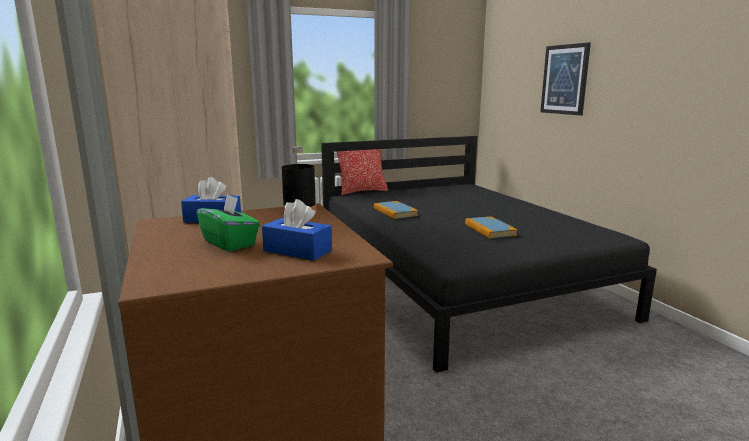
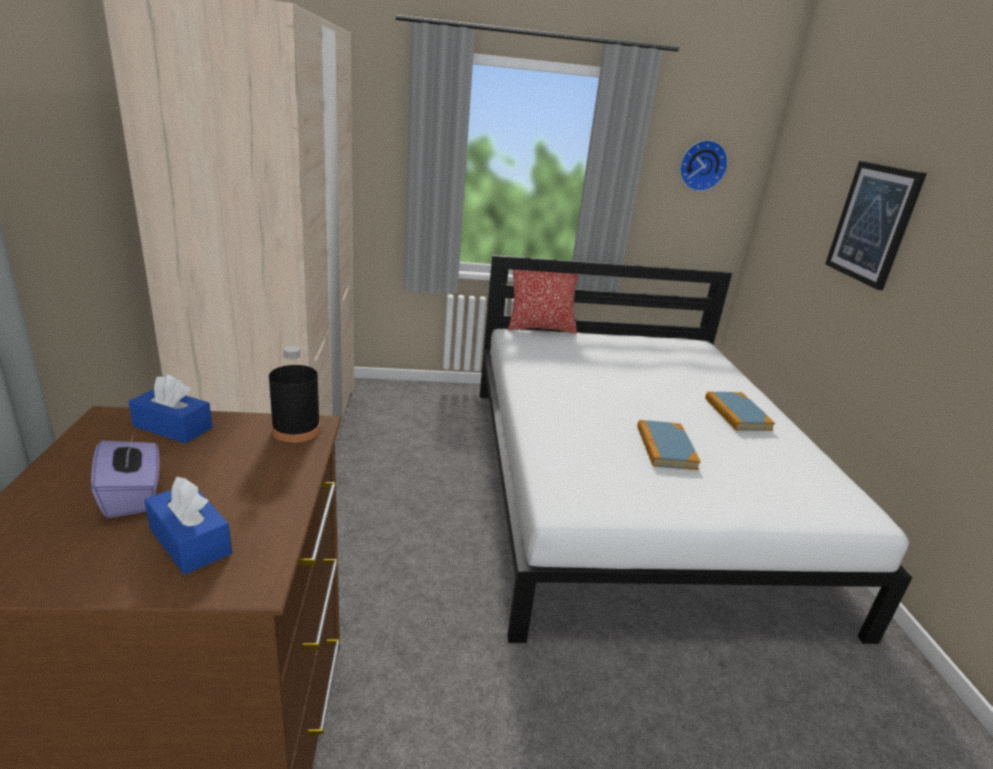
camera: 15 degrees right, 10 degrees up
(230, 243) = (133, 495): green tissue box -> purple tissue box
(395, 212) = (555, 380): book -> book (737, 414)
(444, 70) = (702, 165): none -> wall clock
(459, 280) = (630, 488): black bed -> white bed

